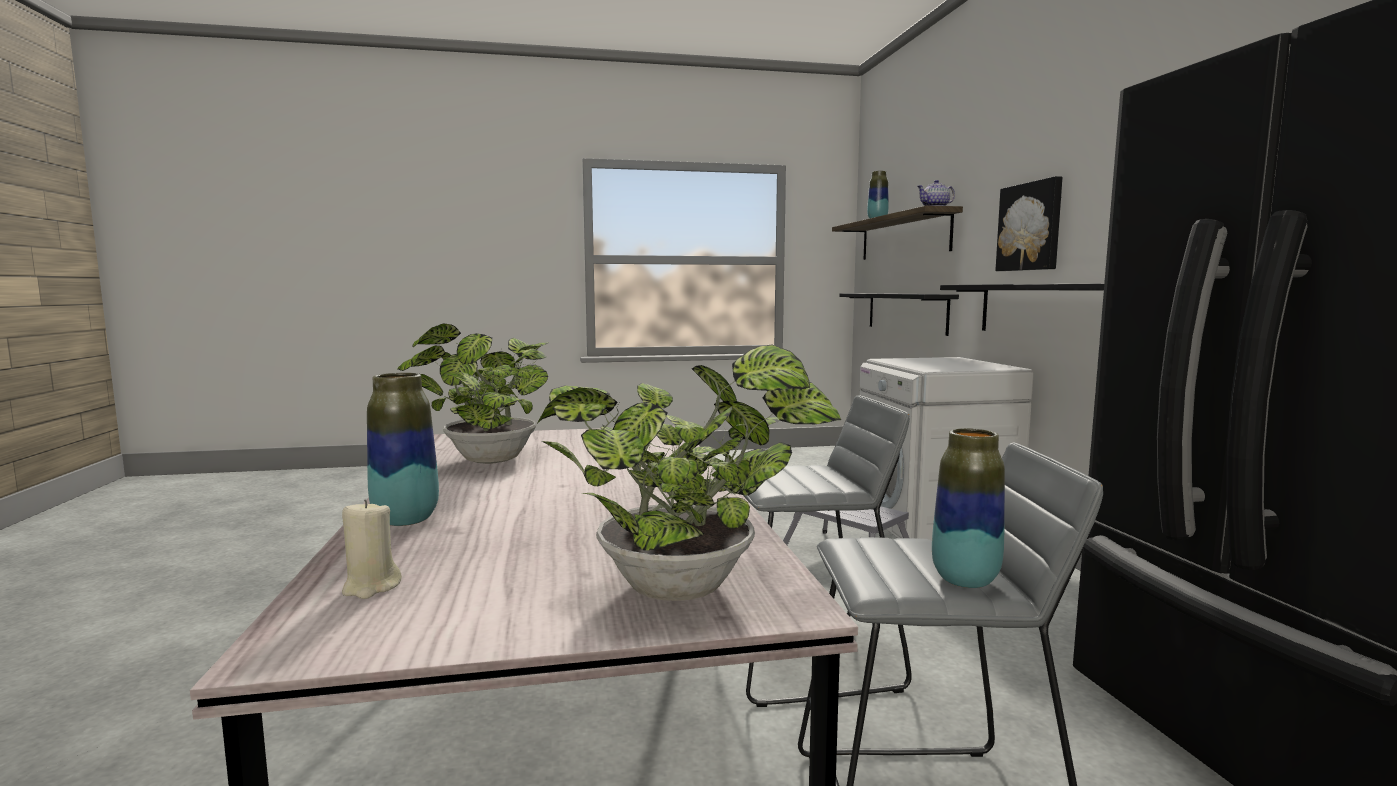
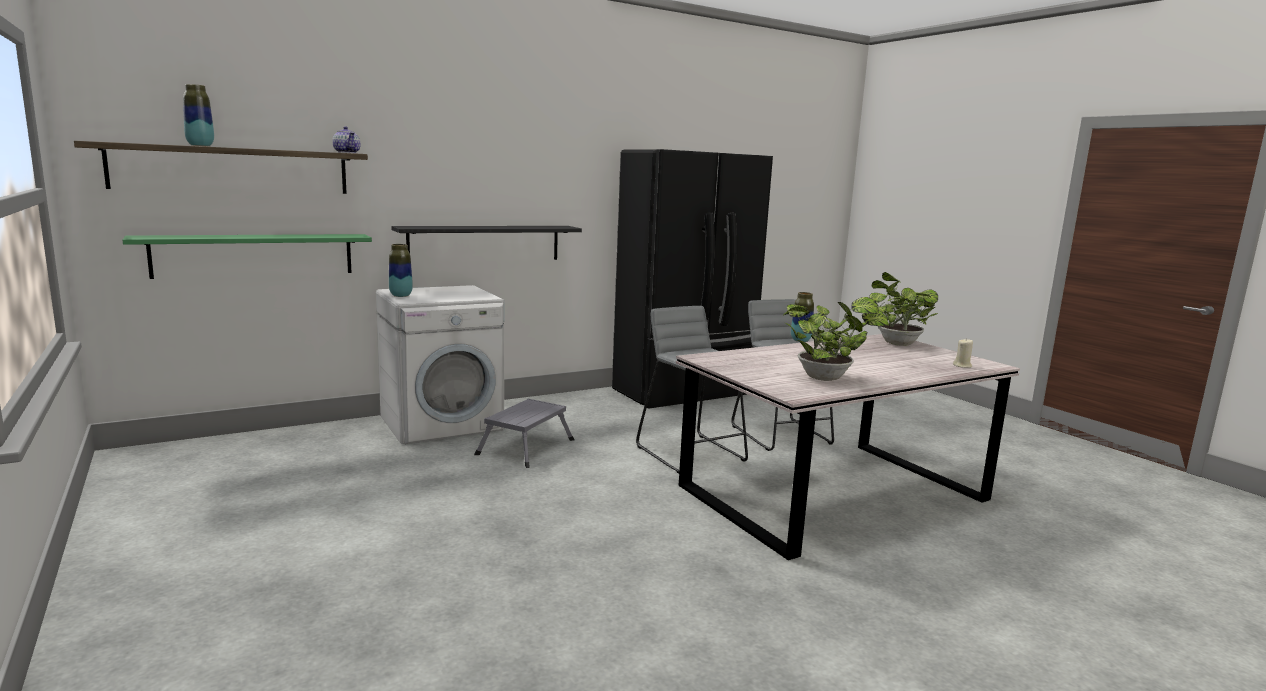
camera: 110 degrees left, 5 degrees up
(406, 520) = (920, 373): vase -> vase (401, 295)
(906, 312) = (255, 255): black shelf -> green shelf
(1031, 227) = (457, 184): picture -> none

